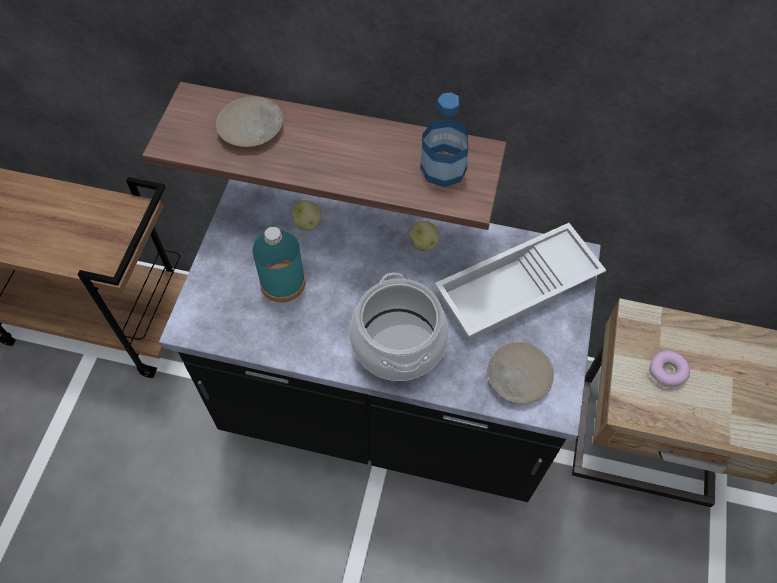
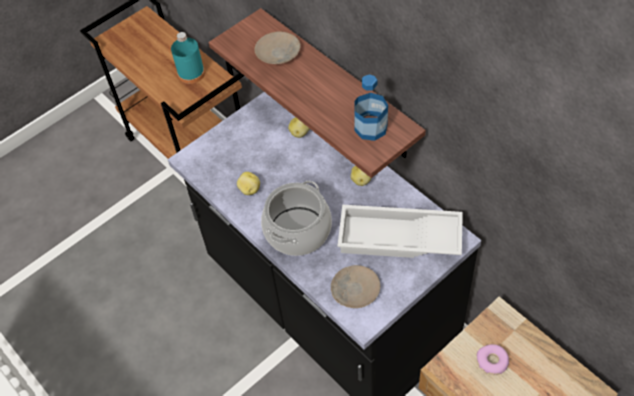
camera: 40 degrees right, 5 degrees down
(282, 282) = (258, 160): turquoise bottle -> turquoise bottle (191, 73)
(299, 324) = (249, 189): none -> potato

